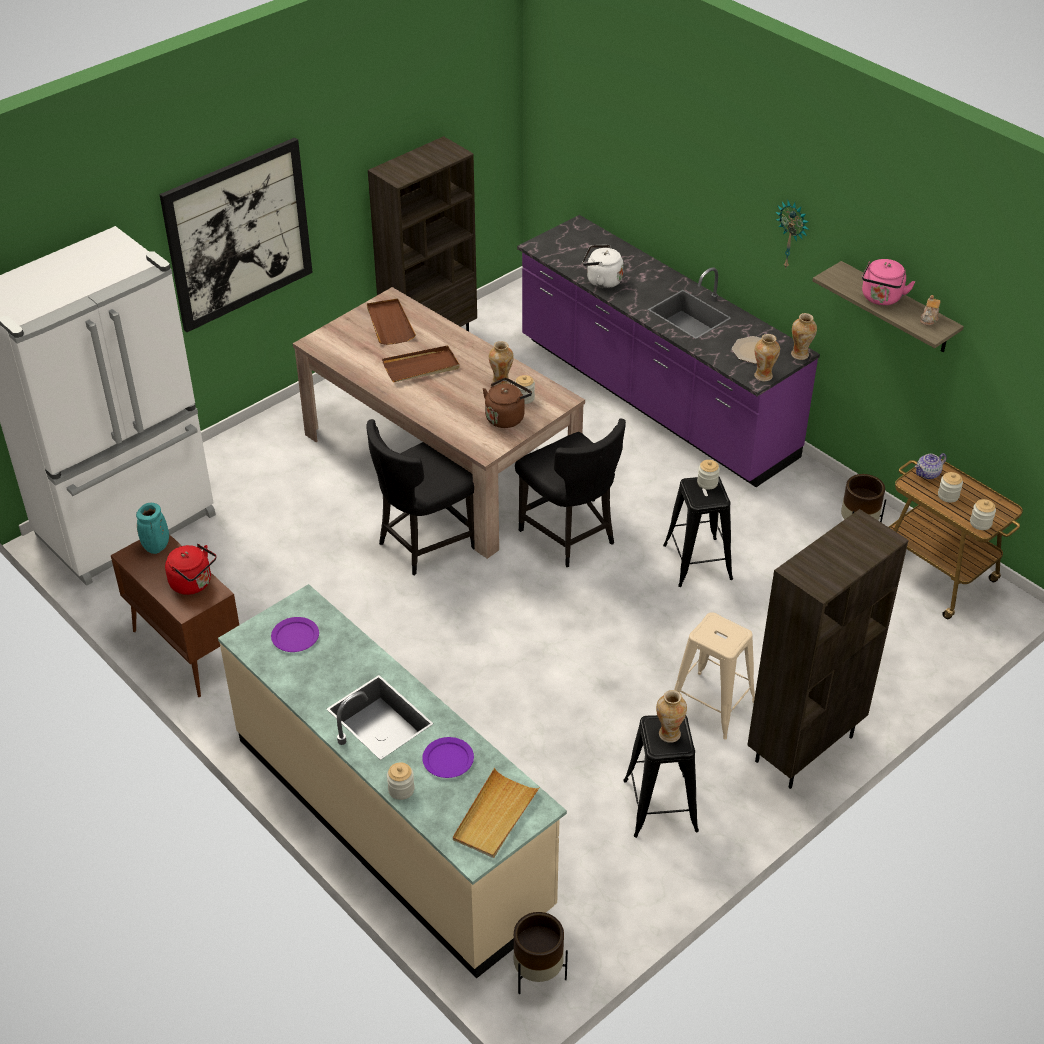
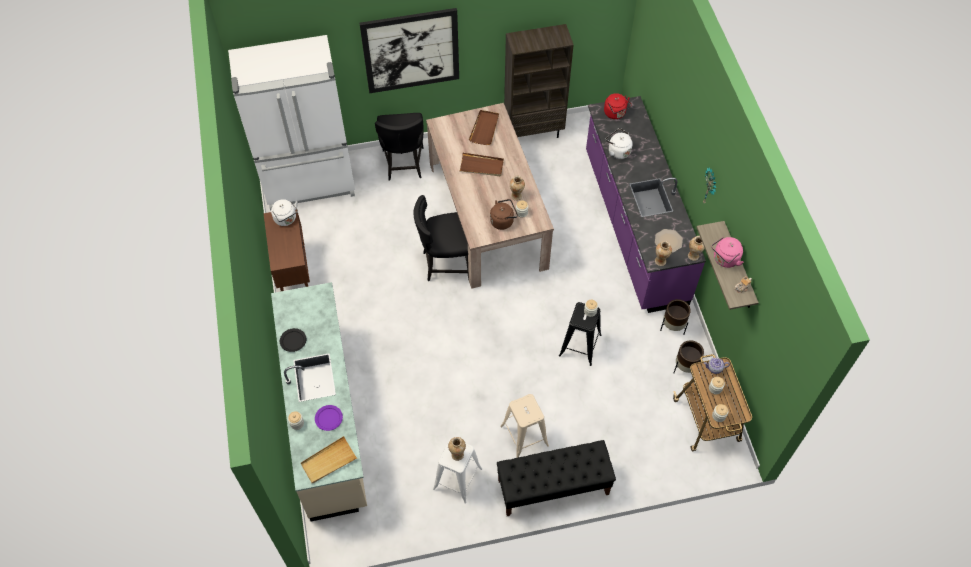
camera: 30 degrees right, 15 degrees up
(157, 548) = (286, 219): turquoise vase -> white kettle
(193, 584) = (290, 249): red kettle -> red kettle (615, 113)
(295, 637) = (305, 310): purple plate -> none
(306, 683) = (293, 340): none -> black plate
(538, 974) = (339, 535): brown planter -> brown planter (673, 327)
(569, 536) = (523, 295): black chair -> black chair (403, 164)
(660, 806) = (457, 479): black stool -> white stool
(804, 750) = (553, 487): brown bookcase -> black bench

